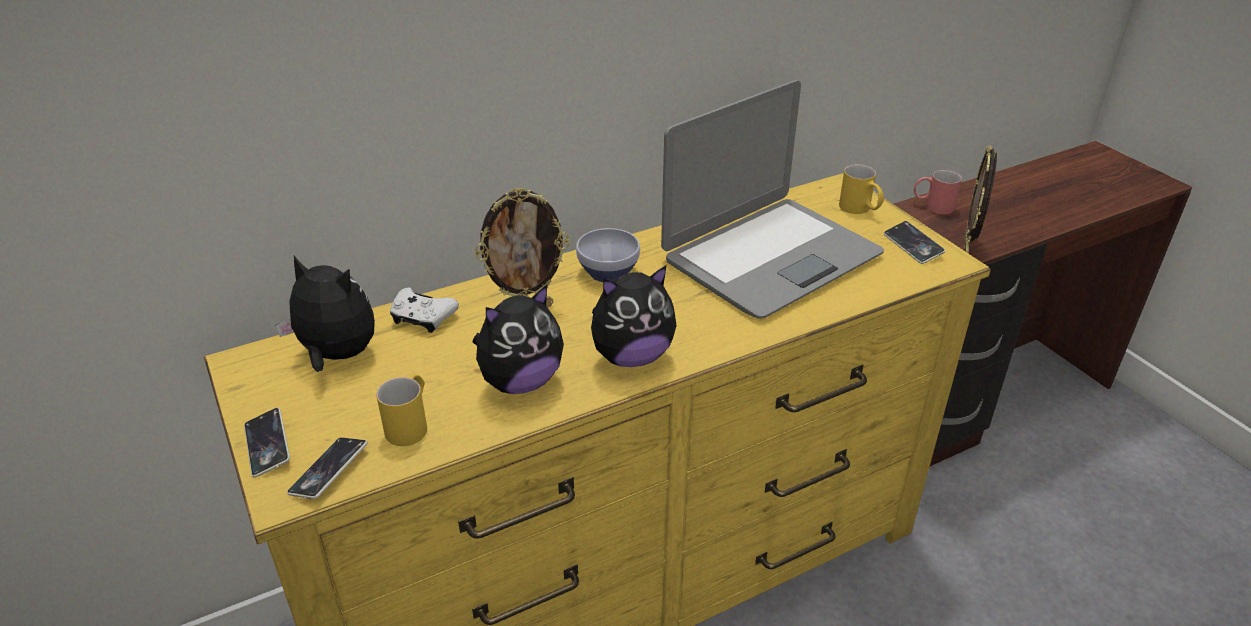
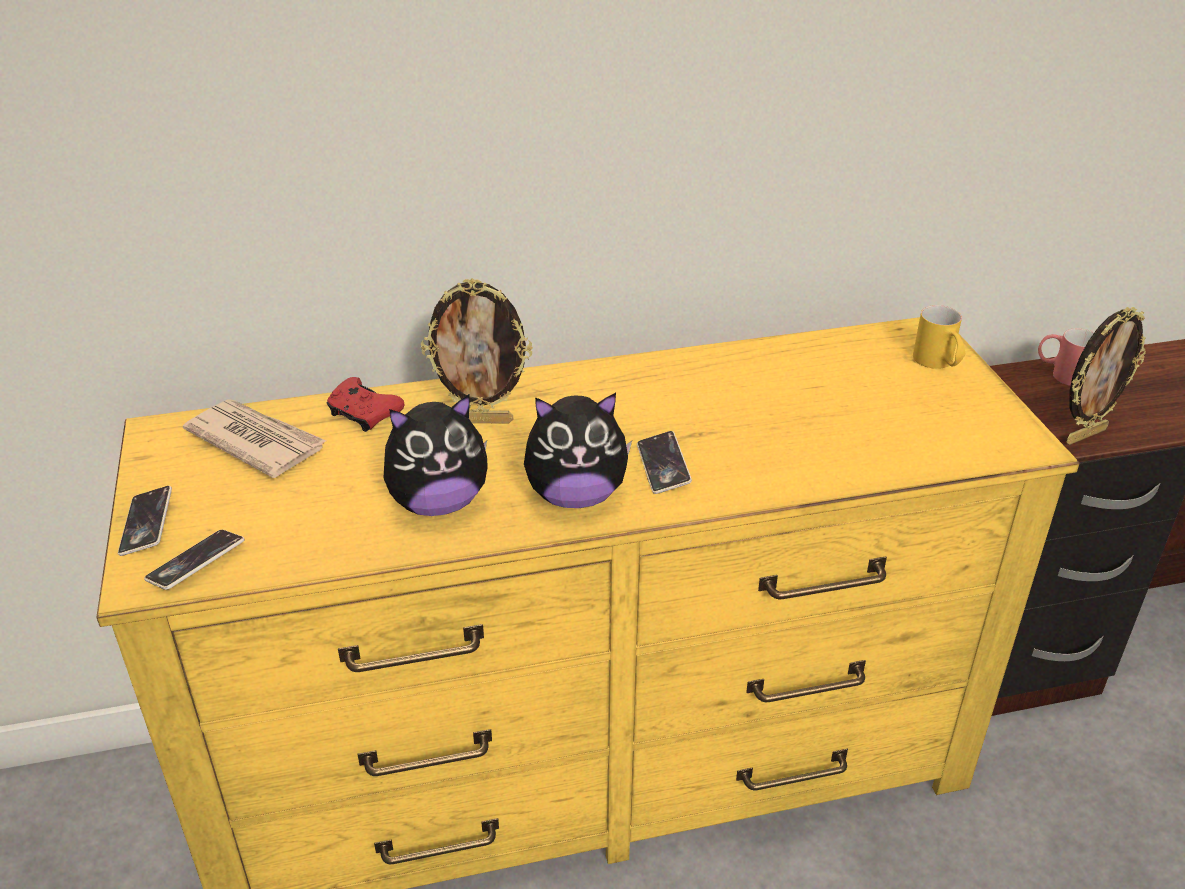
camera: 15 degrees right, 0 degrees up
(336, 356) = (256, 441): plush toy -> newspaper
(410, 424) = (301, 528): yellow mug -> none
(423, 318) = (364, 414): white game controller -> red game controller
(606, 272) = (591, 393): bowl -> none
(770, 257) = (796, 405): laptop -> none
(912, 246) = (986, 418): phone -> phone (663, 466)
(967, 249) = (1084, 435): picture frame -> picture frame turned 150 degrees counterclockwise

